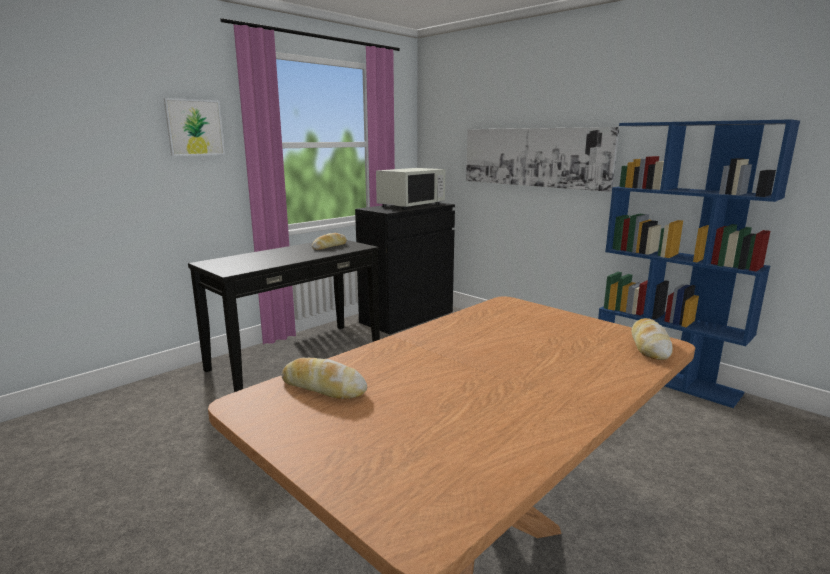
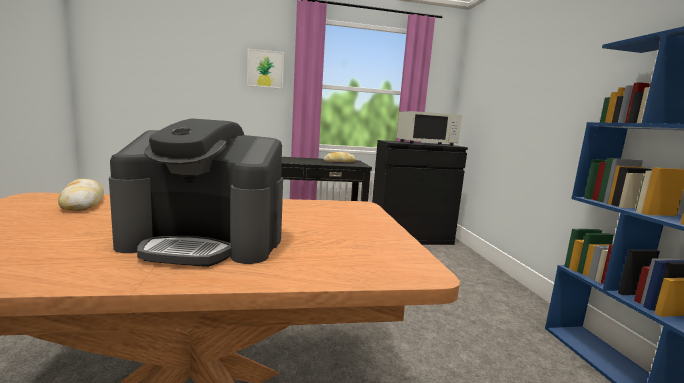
camera: 35 degrees right, 5 degrees down
(531, 375) = (206, 241): none -> coffee machine
(534, 157) = (537, 101): picture -> none
(649, 346) = (392, 266): bread -> none

